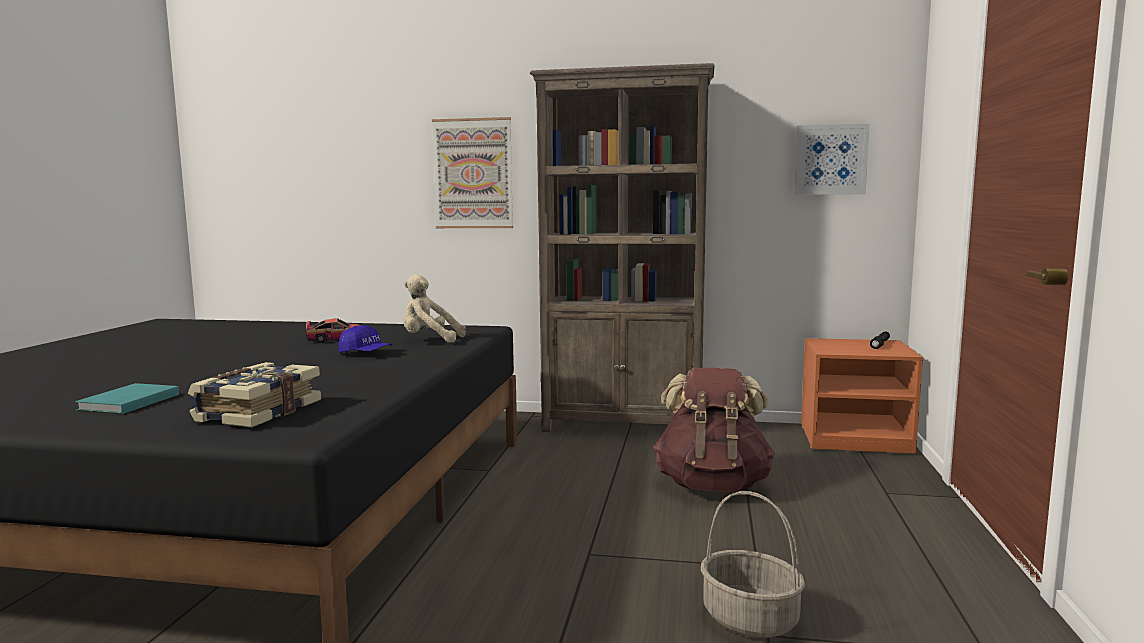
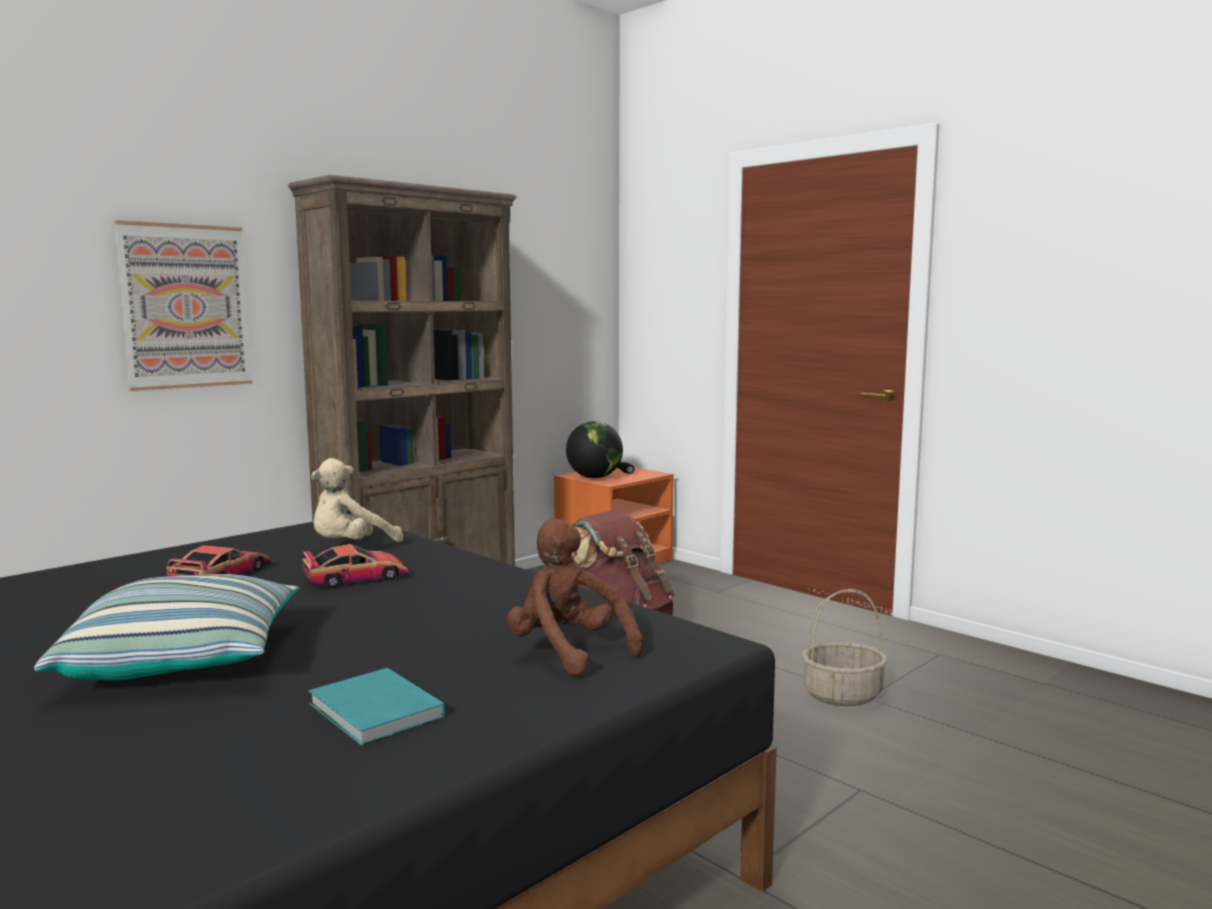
camera: 55 degrees left, 0 degrees up
(194, 364) = (184, 660): none -> pillow
(257, 412) = (568, 652): book -> brown plush toy
(366, 354) = (357, 578): blue cap -> toy car
(830, 160) = (562, 297): picture -> none
(830, 345) = (594, 477): none -> globe

